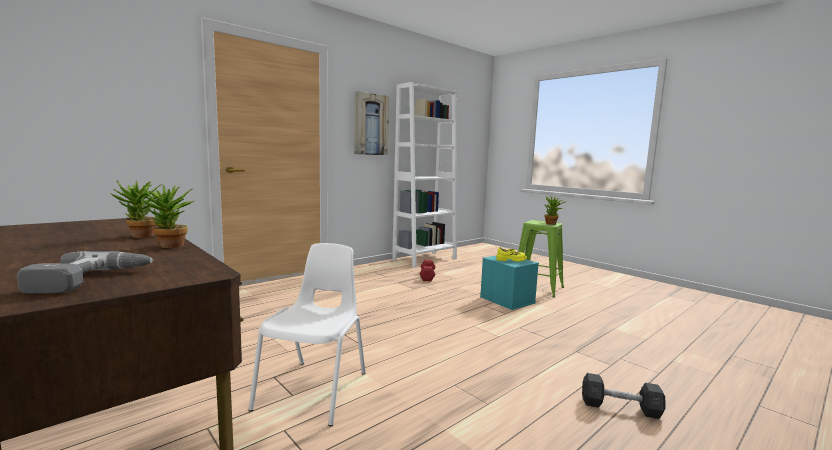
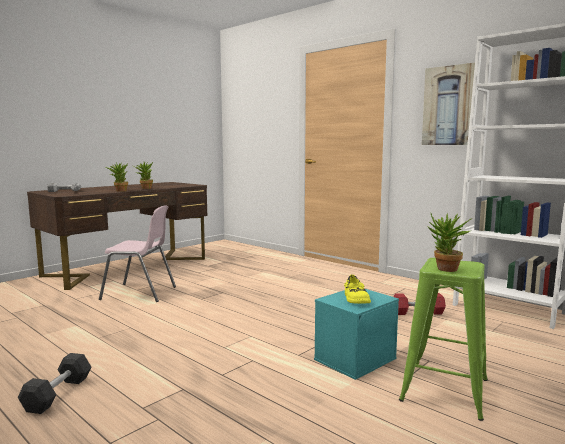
camera: 85 degrees right, 0 degrees up
(315, 390) = (140, 293): white chair -> pink chair

